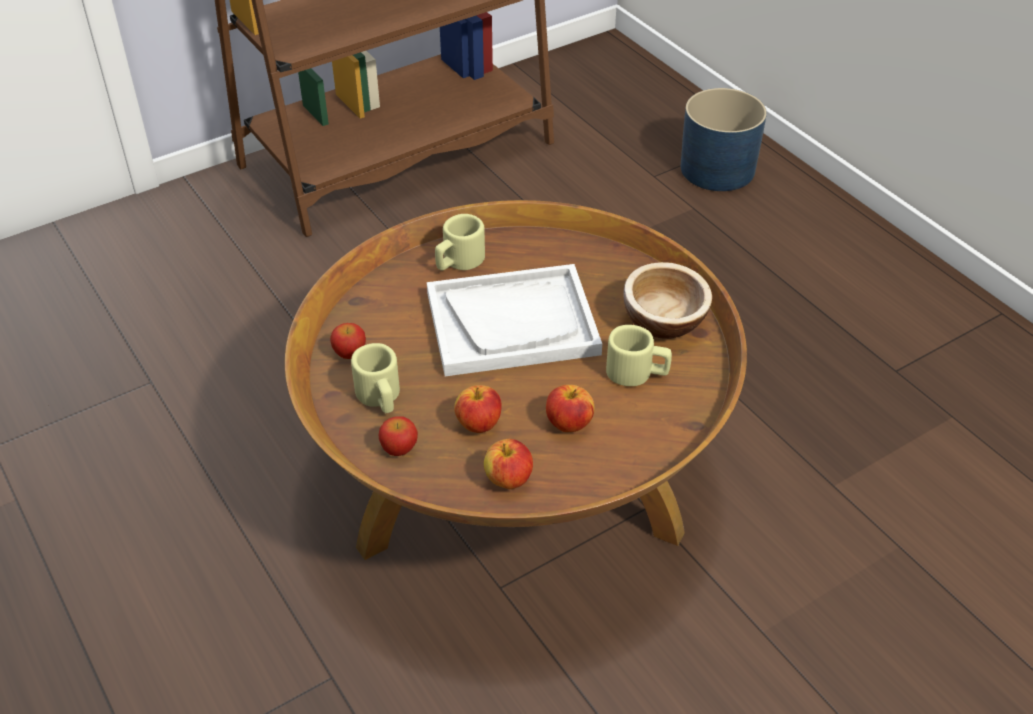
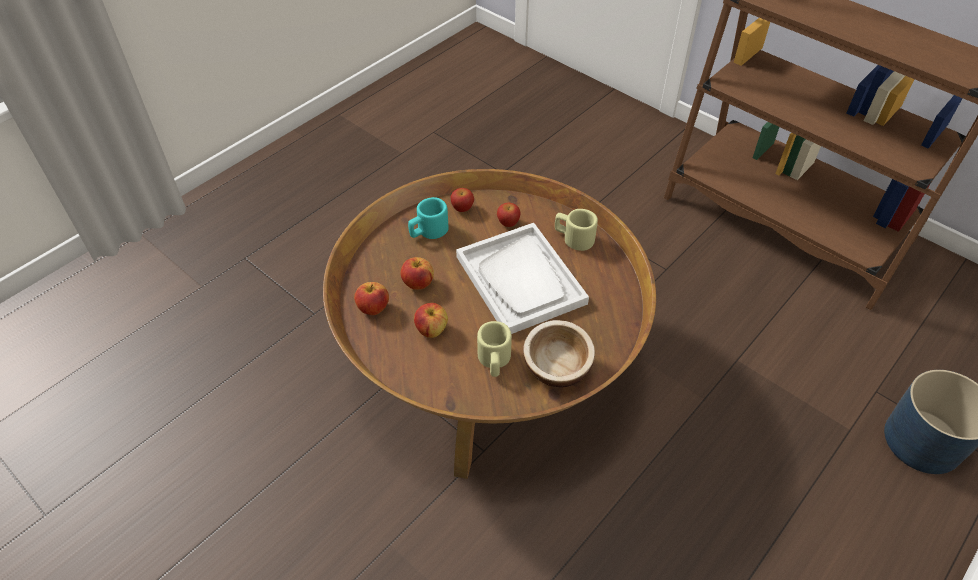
camera: 75 degrees right, 5 degrees up
(380, 397) = (428, 231): beige mug -> turquoise mug
(399, 448) = (387, 251): apple -> apple (508, 223)

